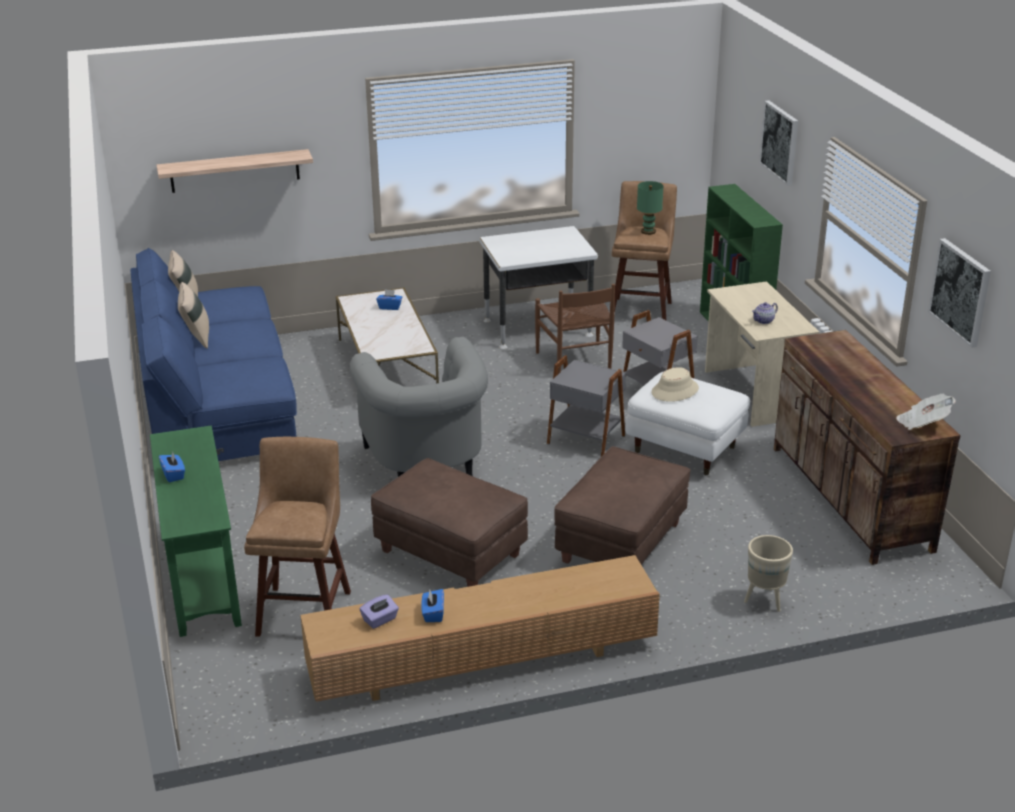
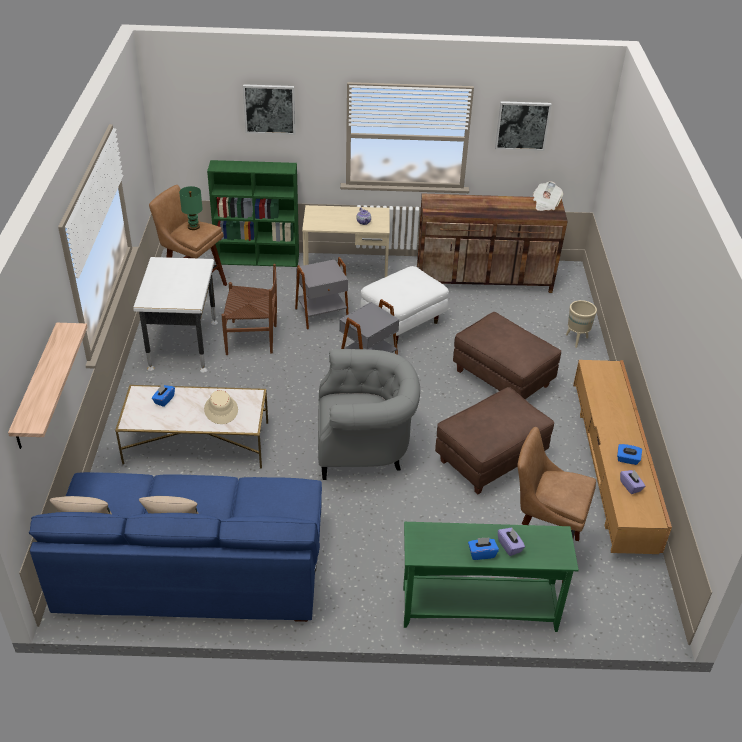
camera: 75 degrees left, 10 degrees up
(188, 490) = (510, 546): none -> purple tissue box
(675, 391) = (400, 289): beige hat -> beige hat (221, 409)

